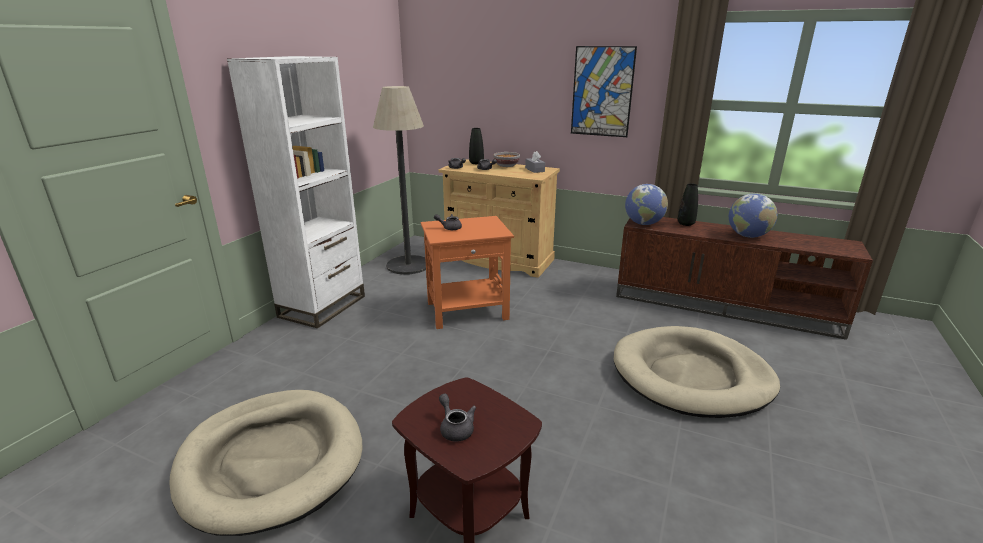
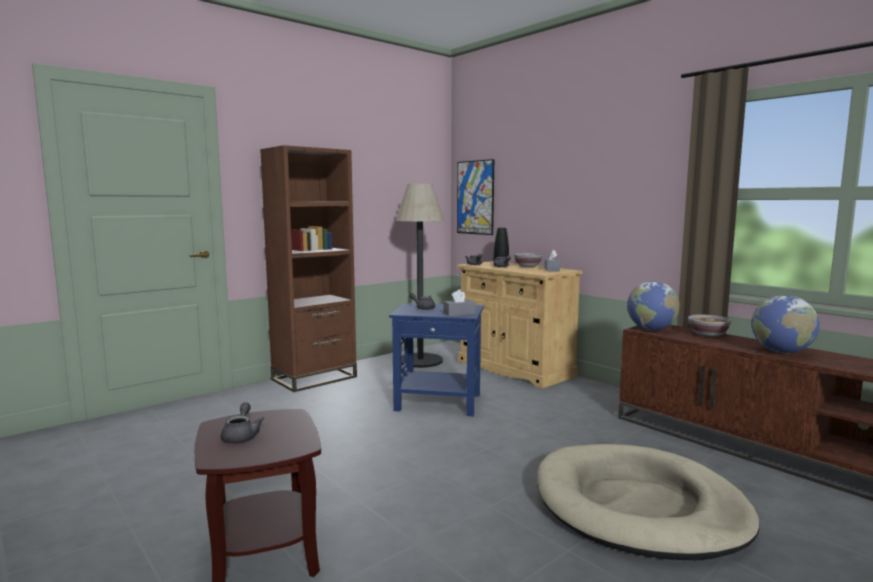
camera: 25 degrees right, 15 degrees down
(272, 461) = (160, 472): beige dog bed -> none
(323, 306) = (314, 378): white bookcase -> brown bookcase
(468, 310) = (439, 402): orange side table -> blue side table
(492, 231) = (459, 314): none -> grey tissue box
(602, 92) = (624, 187): picture -> picture (475, 197)
(685, 224) = (708, 334): black vase -> bowl

